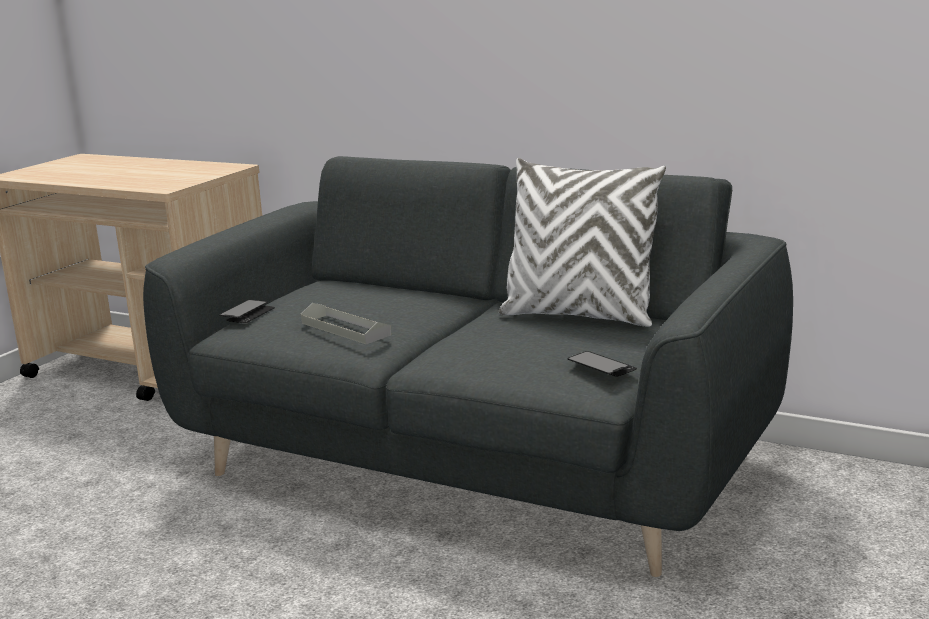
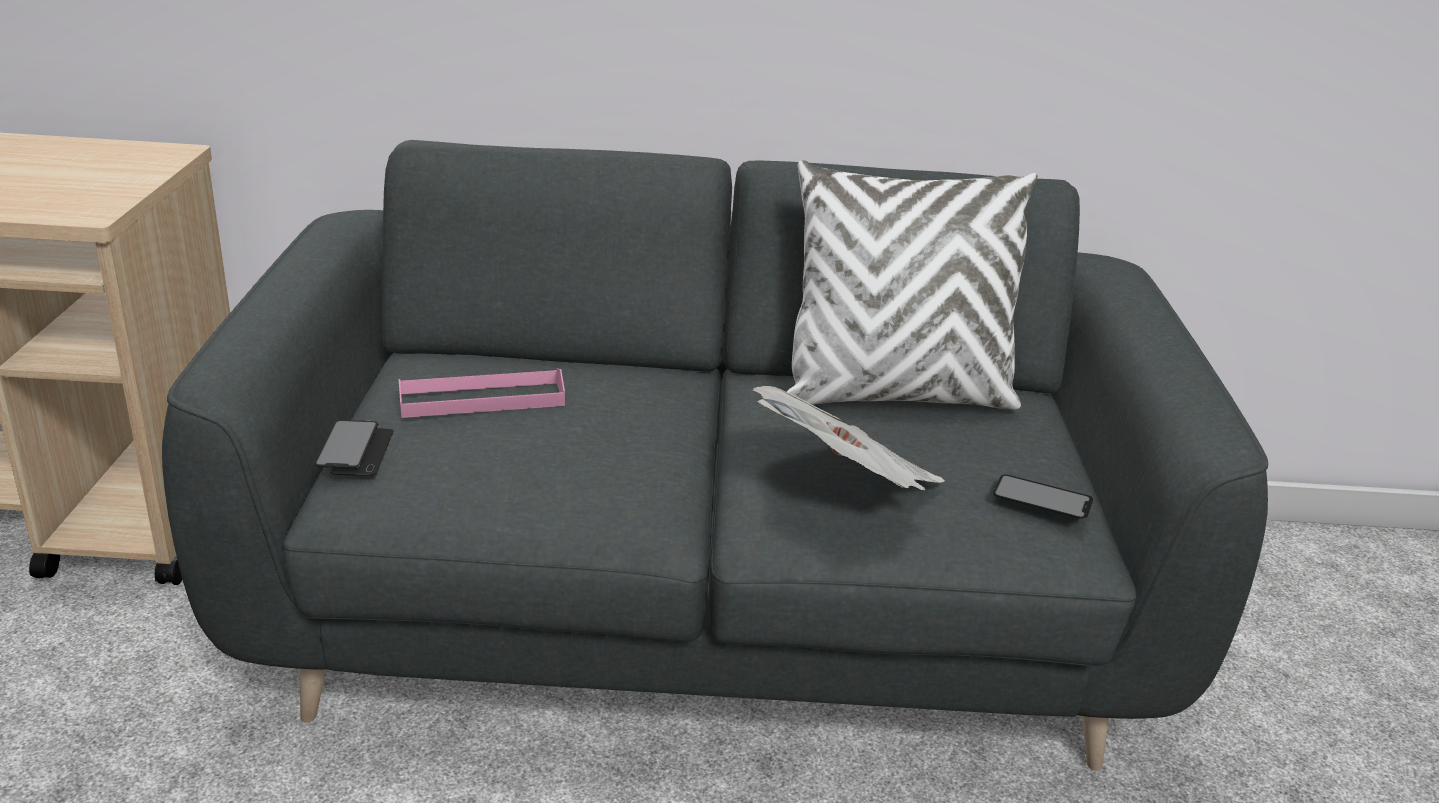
camera: 30 degrees left, 10 degrees up
(332, 298) = (482, 399): none -> pink tray
(345, 329) = (575, 470): grey tray -> none
(486, 348) = (846, 485): none -> newspaper

